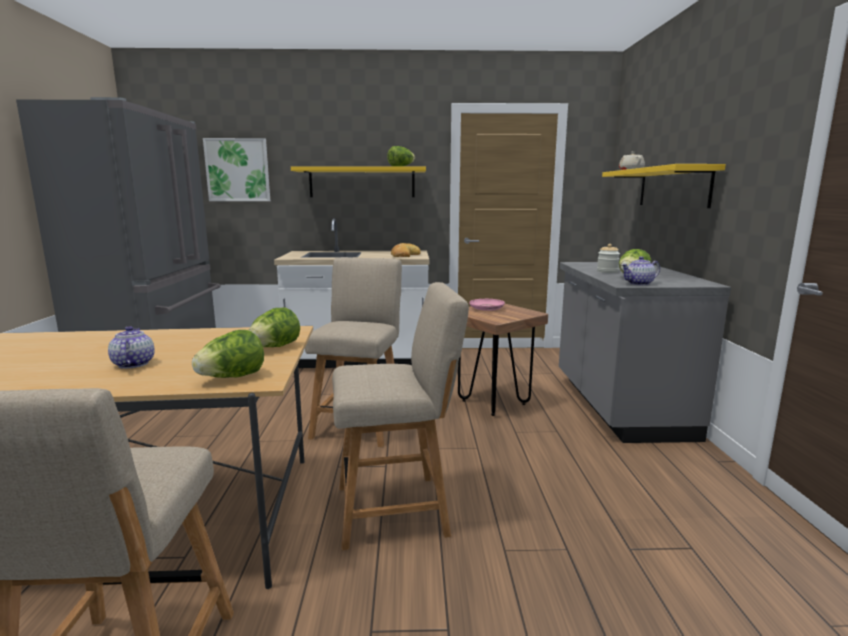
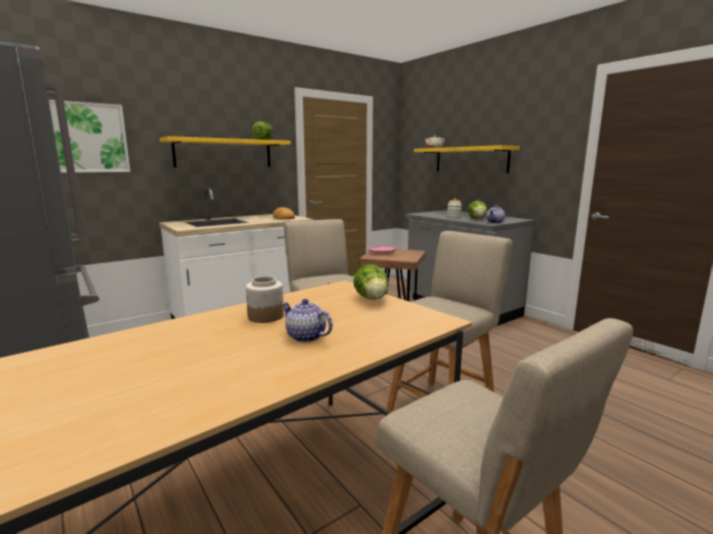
camera: 35 degrees left, 0 degrees up
(161, 342) = (265, 316): none -> jar
(232, 377) = (416, 324): lettuce -> none

